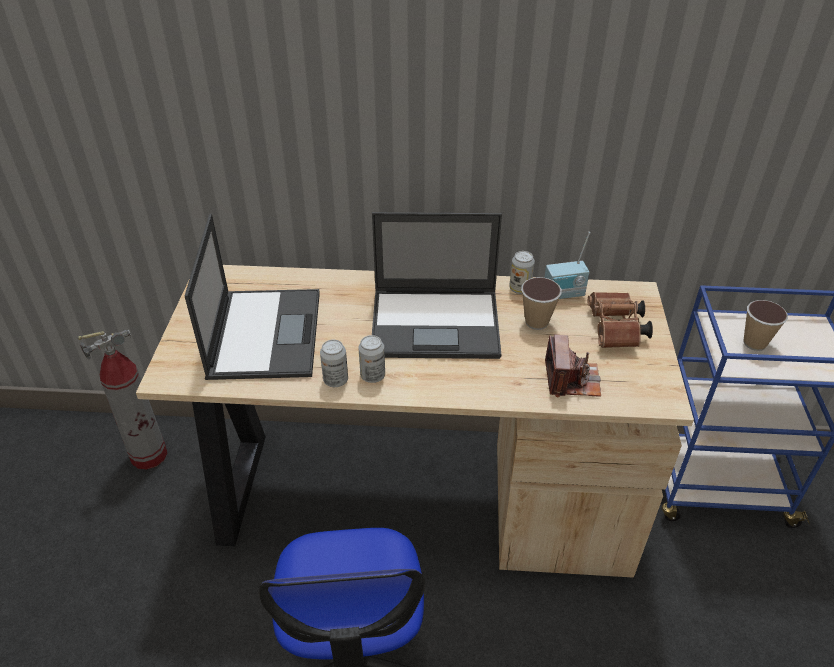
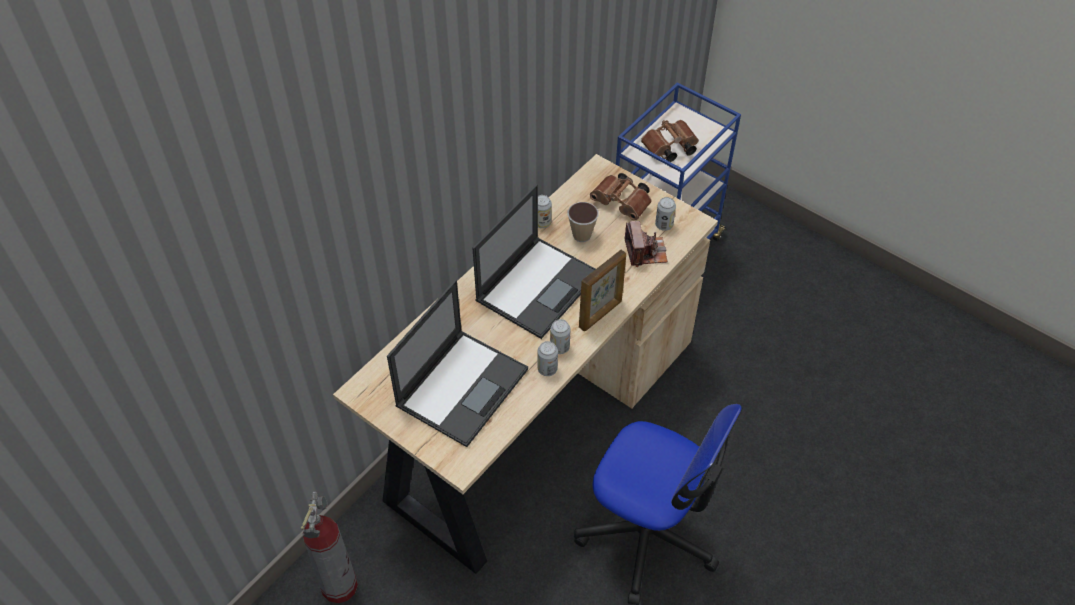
camera: 55 degrees left, 10 degrees up
(265, 333) = (463, 386): laptop -> laptop turned 90 degrees clockwise
(447, 386) = (601, 314): none -> picture frame
(564, 295) = (568, 205): radio -> none
(571, 380) = (645, 252): camera -> camera turned 45 degrees clockwise
(627, 376) = (664, 225): none -> can
(754, 343) = (669, 149): cup -> brown binoculars

